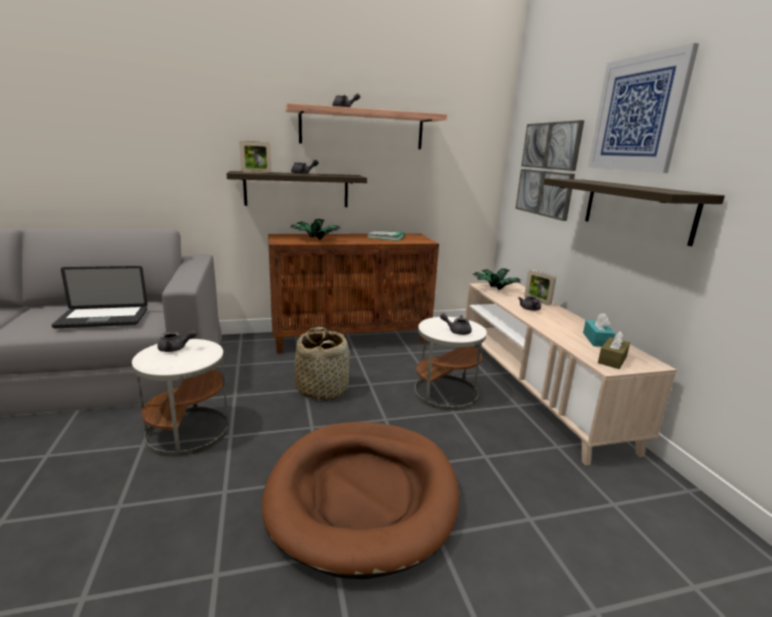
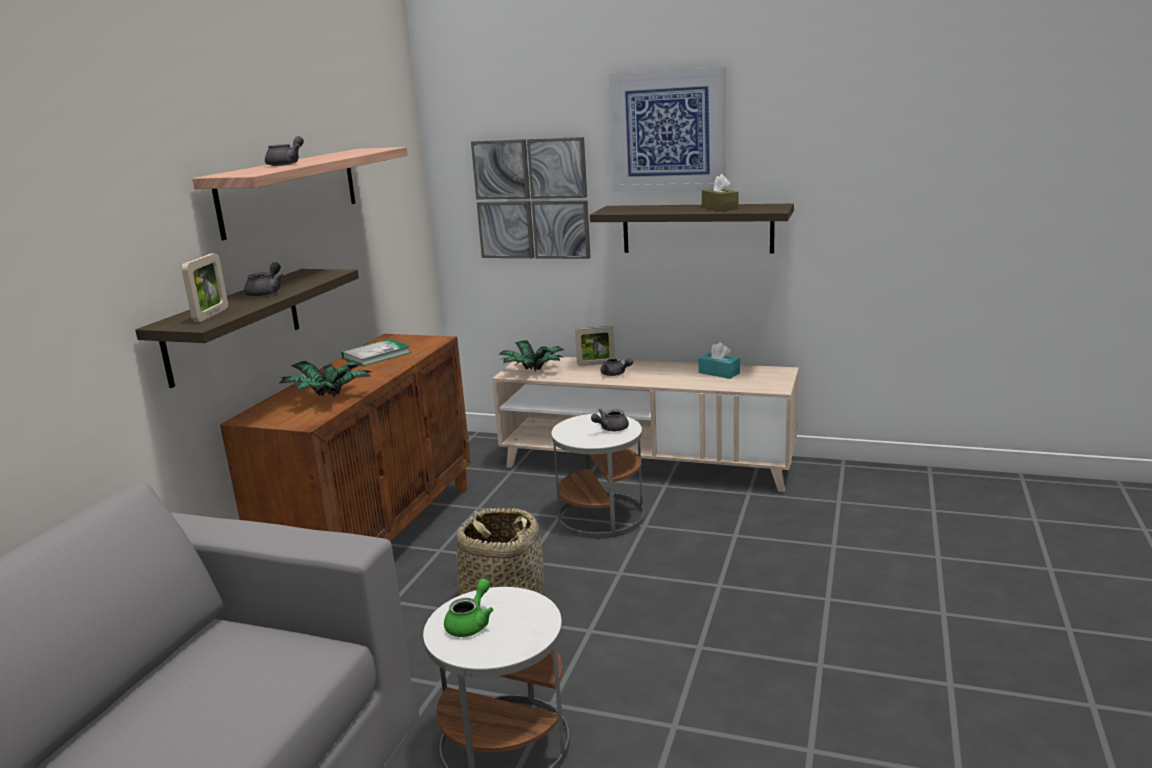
camera: 55 degrees left, 0 degrees up
(103, 318) = (234, 696): laptop -> none
(176, 349) = (471, 623): grey teapot -> green teapot
(363, 495) = (746, 625): brown dog bed -> none
(612, 360) = (763, 381): brown tissue box -> brown tissue box (719, 207)

